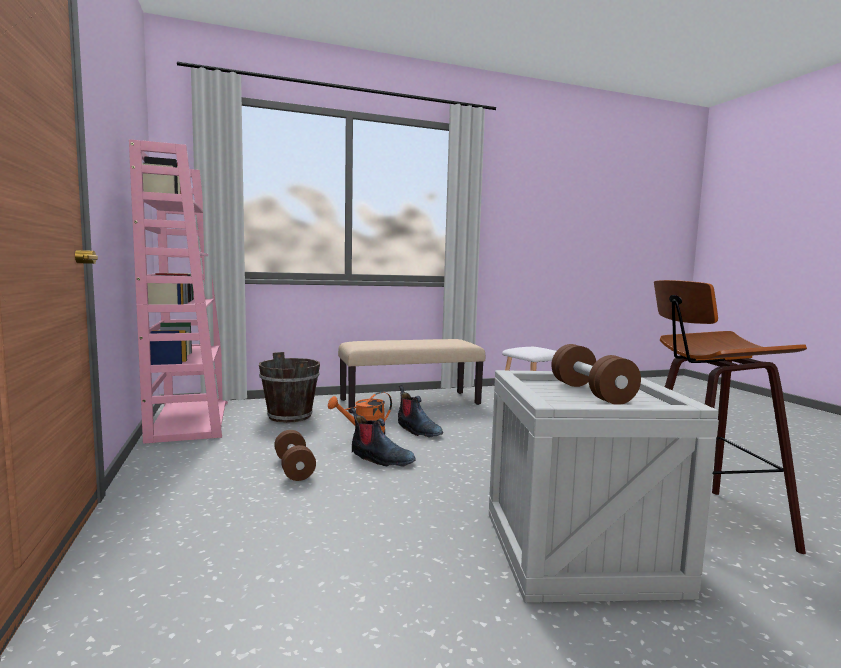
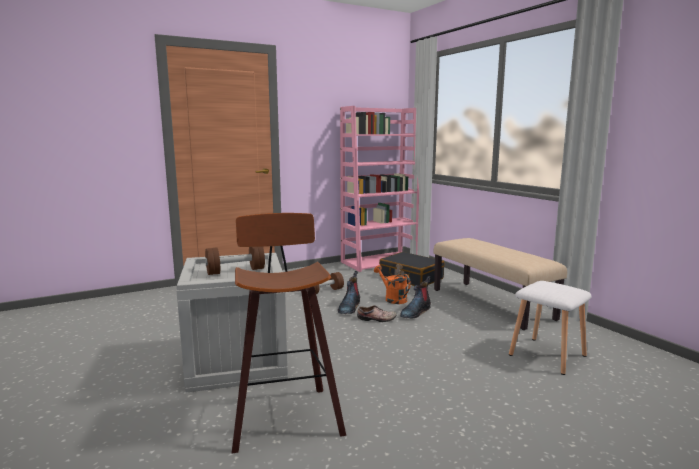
camera: 80 degrees right, 5 degrees up
(290, 416) = (410, 278): brown bucket -> black suitcase
(432, 449) = (377, 319): none -> shoe

